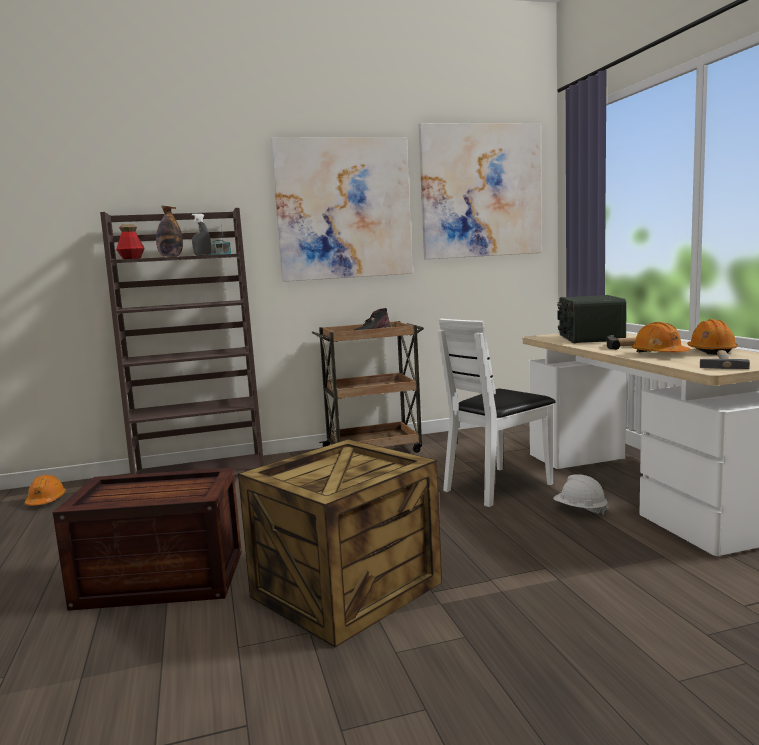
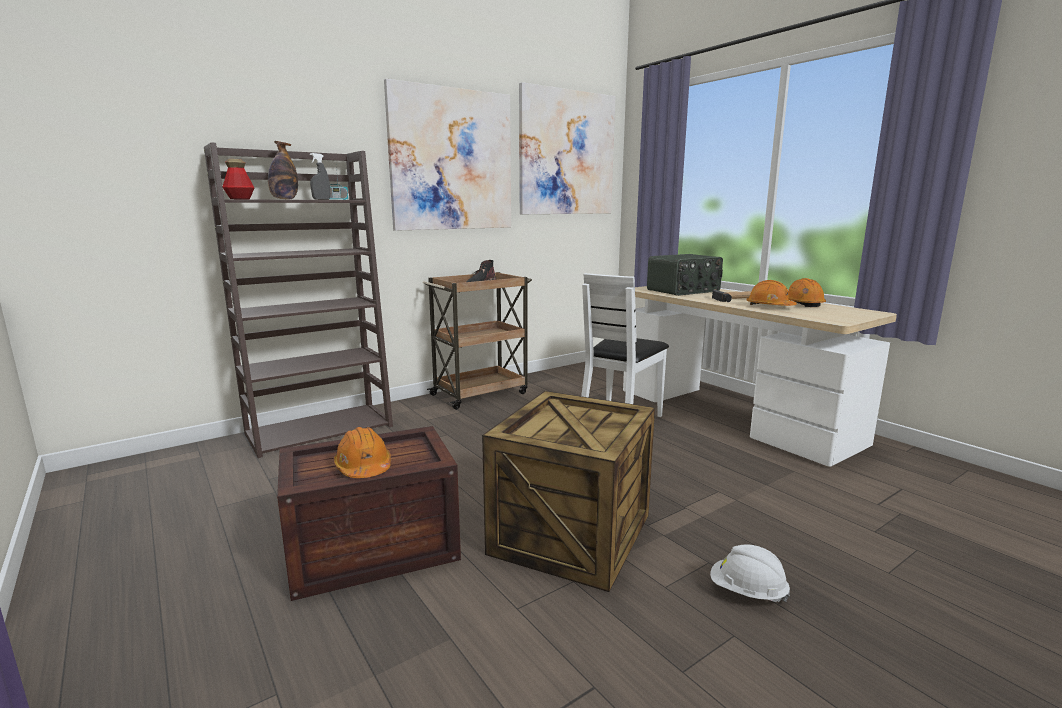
camera: 20 degrees left, 5 degrees up
(46, 501) = (150, 475): orange hard hat -> orange hard hat (363, 467)
(580, 510) = (701, 437): white hard hat -> white hard hat (747, 592)
(589, 338) = (684, 291): radio -> radio turned 105 degrees counterclockwise
(721, 362) = (830, 314): hammer -> none

